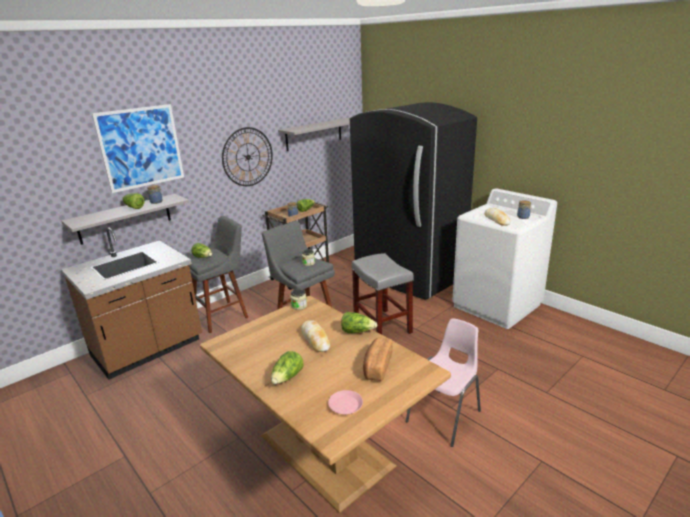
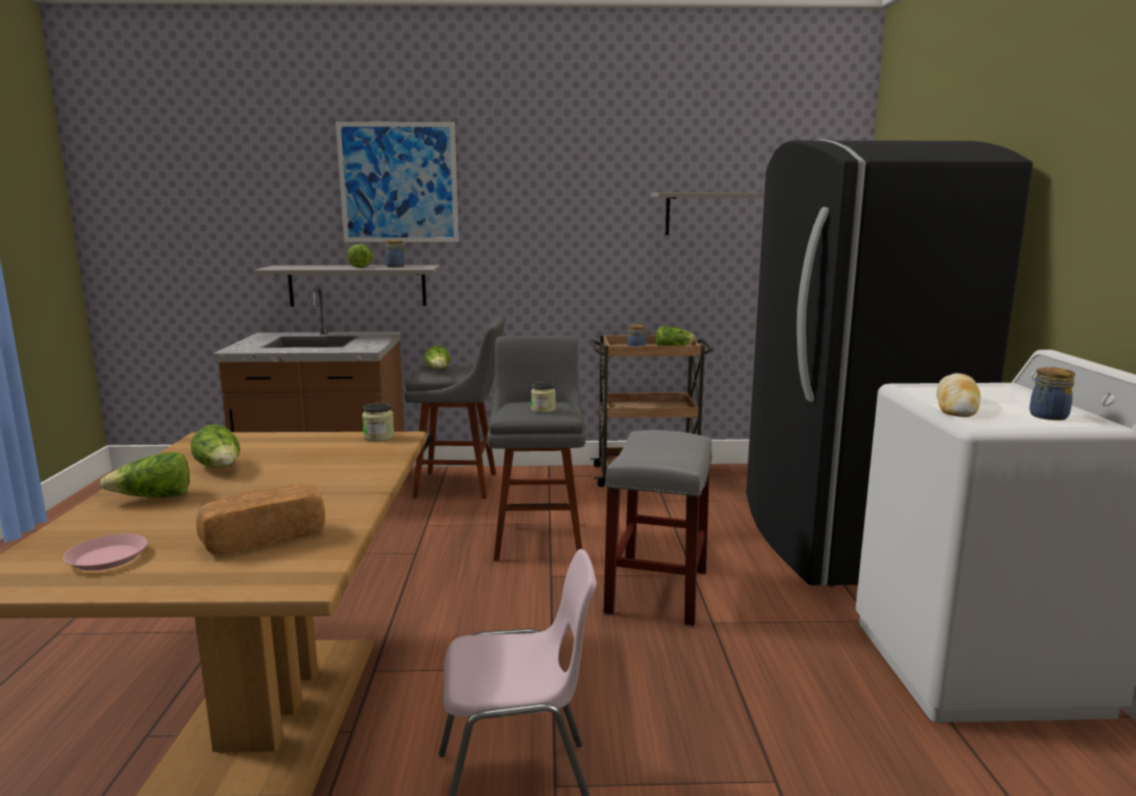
camera: 40 degrees right, 10 degrees down
(248, 157) = (581, 231): wall clock -> none
(315, 340) = (292, 476): bread -> none
(357, 331) = (363, 489): lettuce -> lettuce (220, 468)

